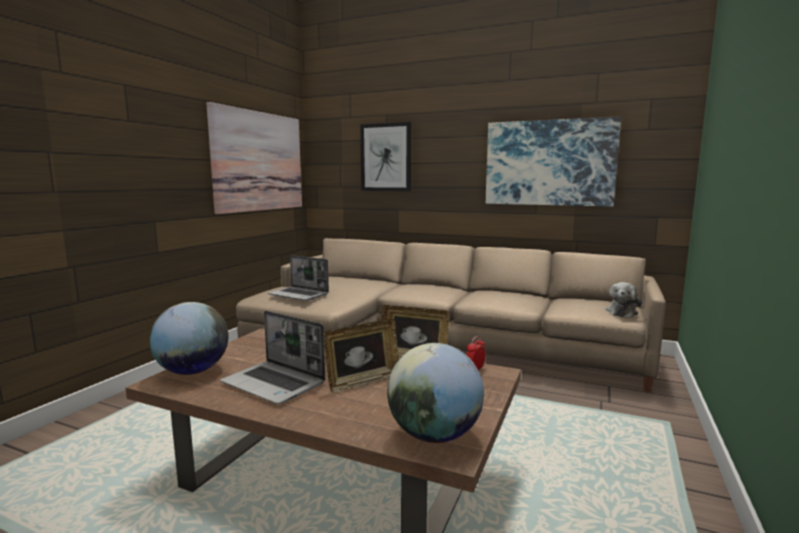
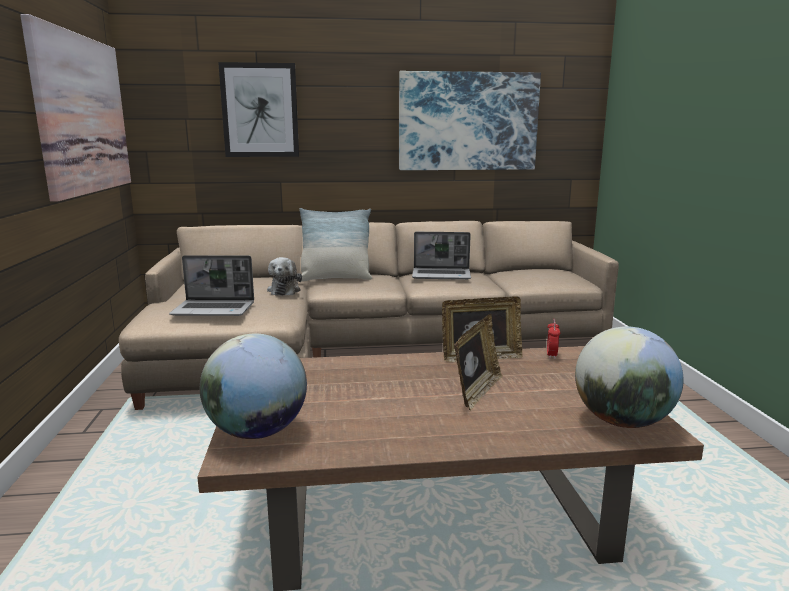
camera: 30 degrees left, 5 degrees up
(275, 383) = (389, 418): laptop -> laptop (442, 275)
(412, 286) = (335, 279): none -> pillow
(621, 312) = (572, 278): plush toy -> plush toy (284, 290)

